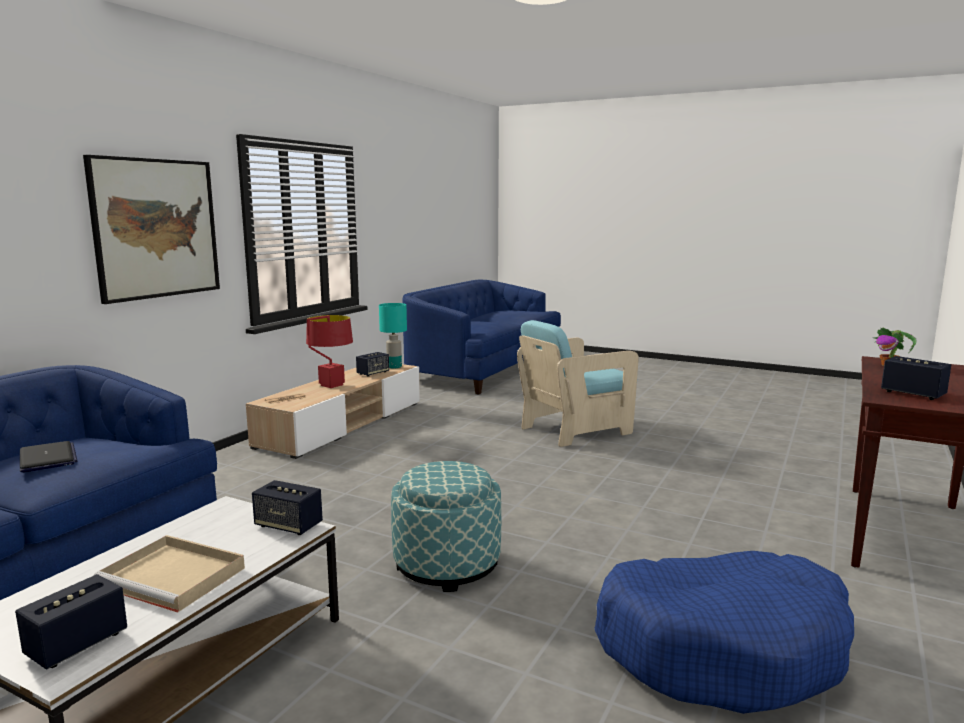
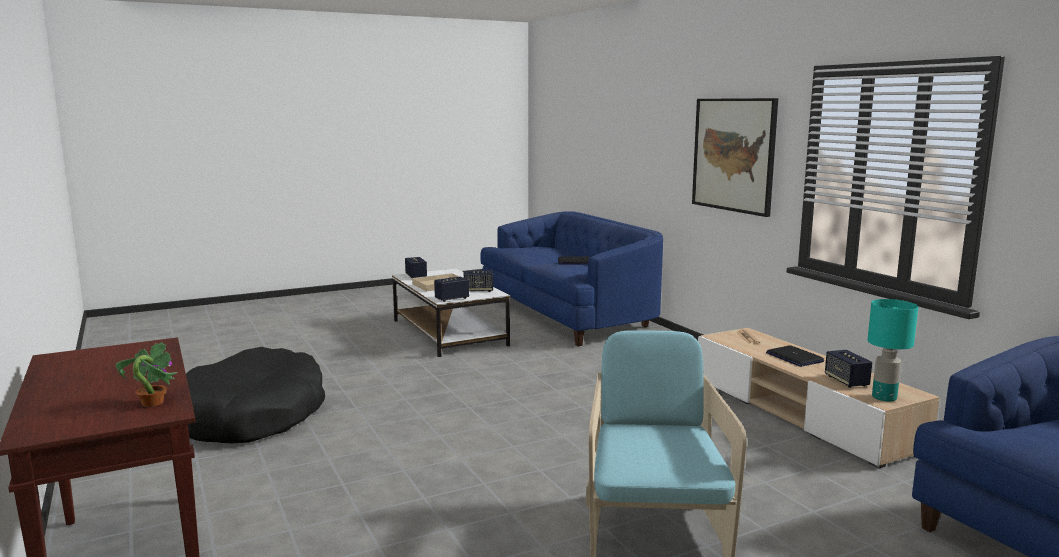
camera: 125 degrees right, 0 degrees up
(331, 385) = (794, 357): red table lamp -> laptop
(447, 564) = (446, 385): ottoman -> none
(722, 648) = (252, 416): blue dog bed -> black dog bed
(913, 394) = (129, 358): speaker -> speaker (478, 290)

